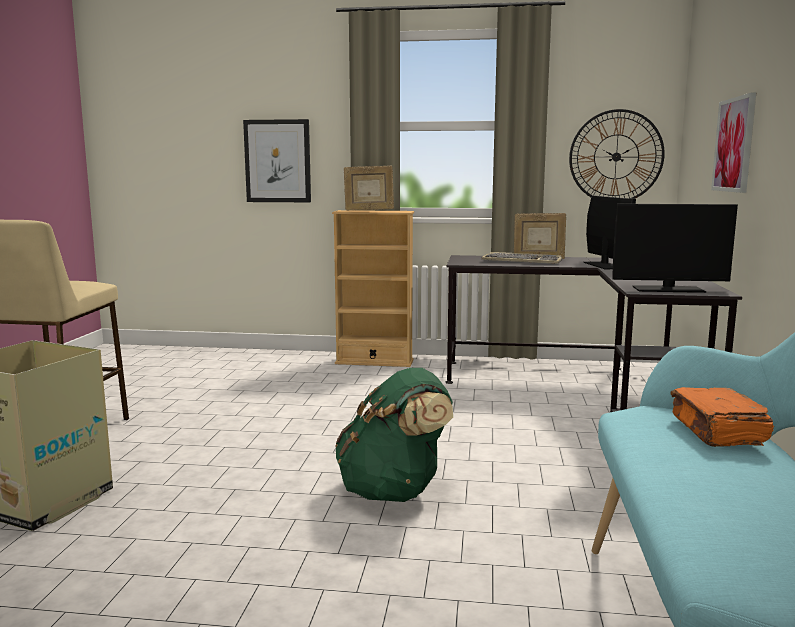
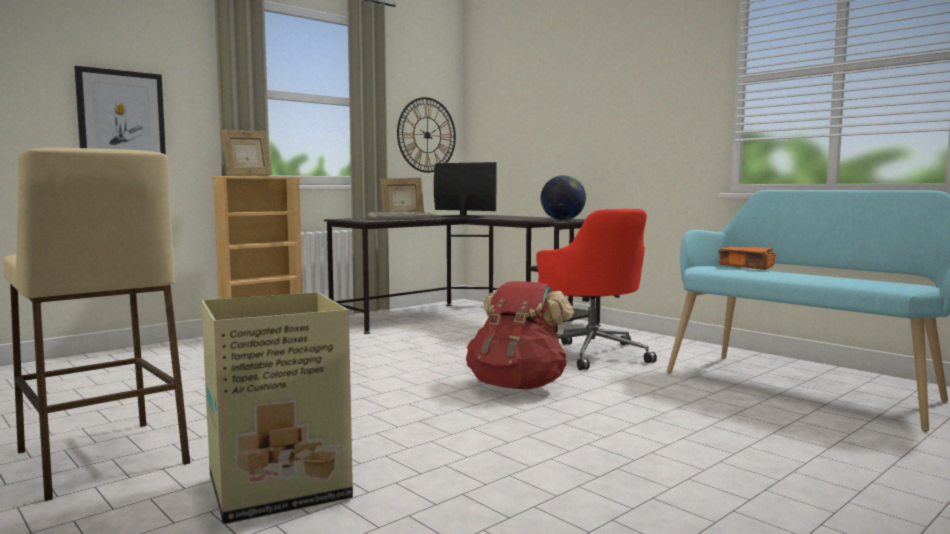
camera: 50 degrees left, 5 degrees down
(394, 491) = (517, 386): green backpack -> red backpack
(584, 485) = (591, 354): none -> red office chair
(668, 289) = (562, 220): monitor -> globe
(734, 145) = (557, 125): picture -> none

